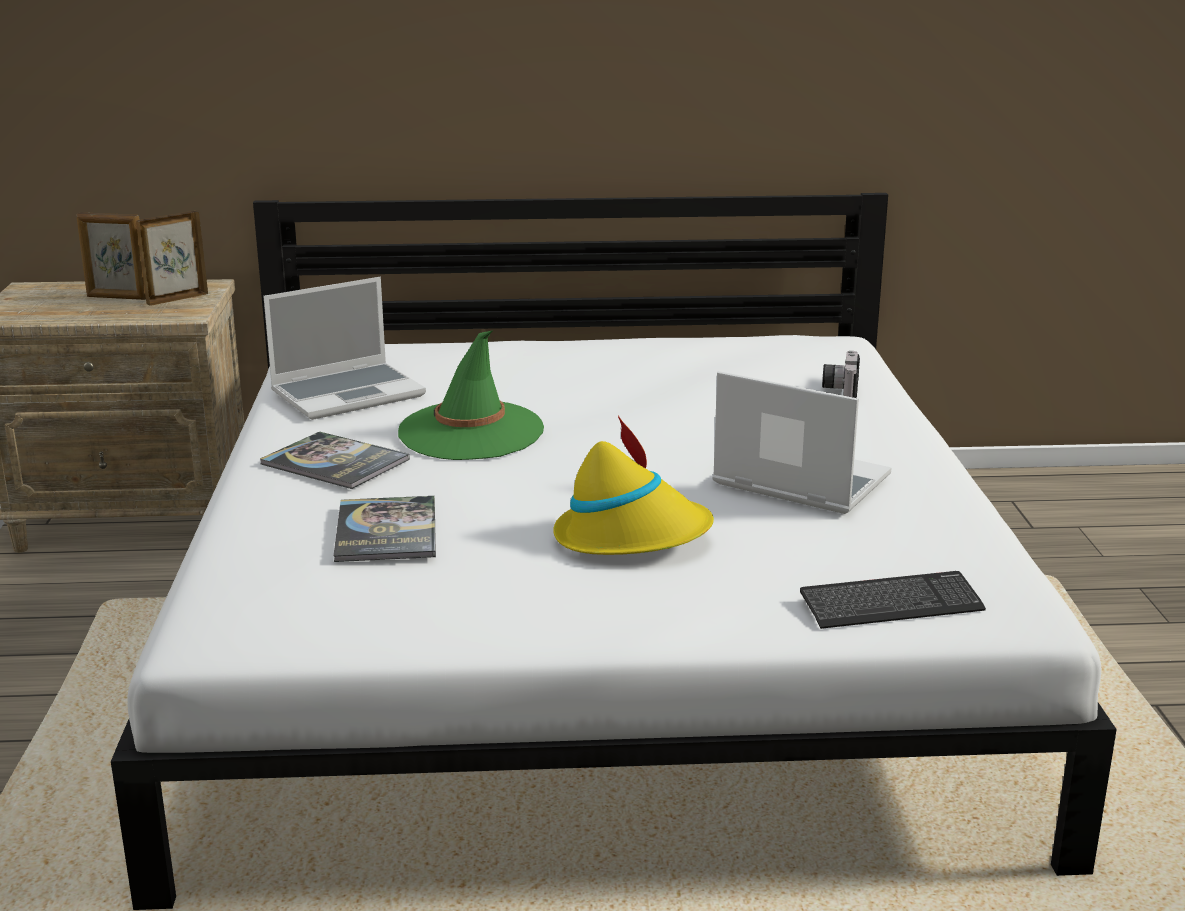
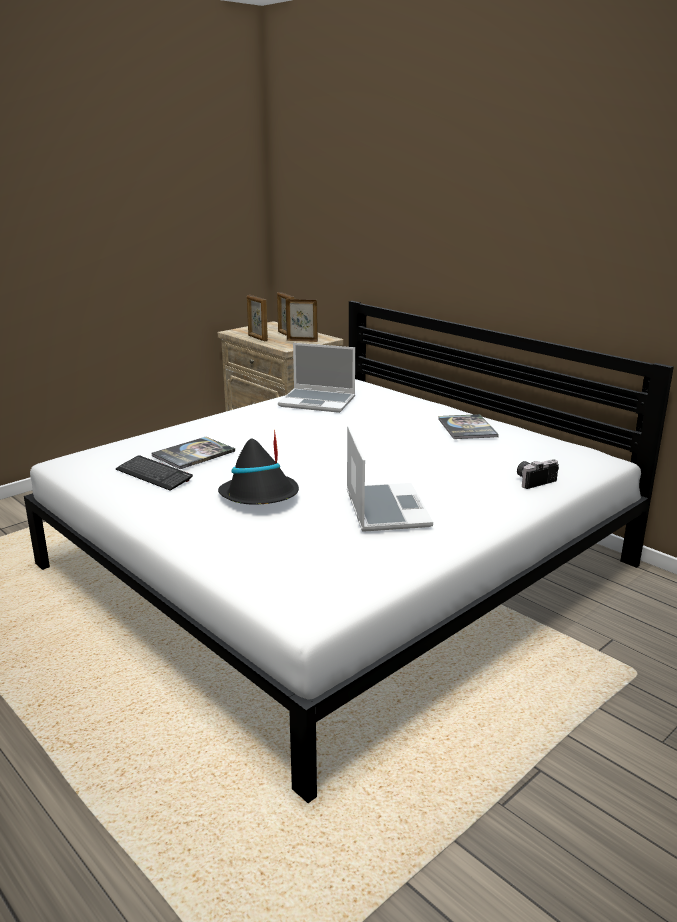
camera: 50 degrees right, 0 degrees up
(83, 316) = (257, 338): none -> picture frame
(335, 462) = (245, 424): book -> book (467, 428)
(471, 432) = (317, 432): green hat -> none
(632, 536) = (260, 496): yellow hat -> black hat
(891, 604) = (270, 574): keyboard -> keyboard (154, 475)

